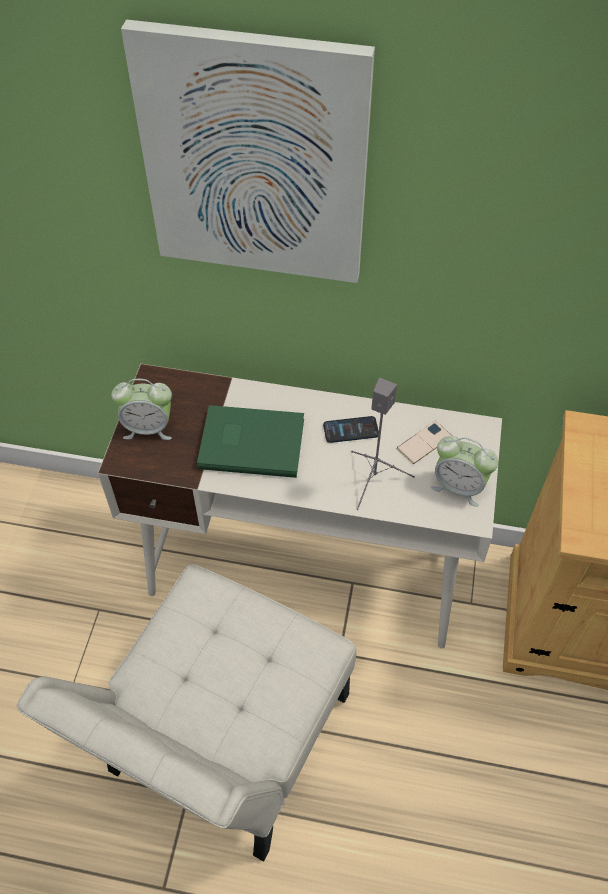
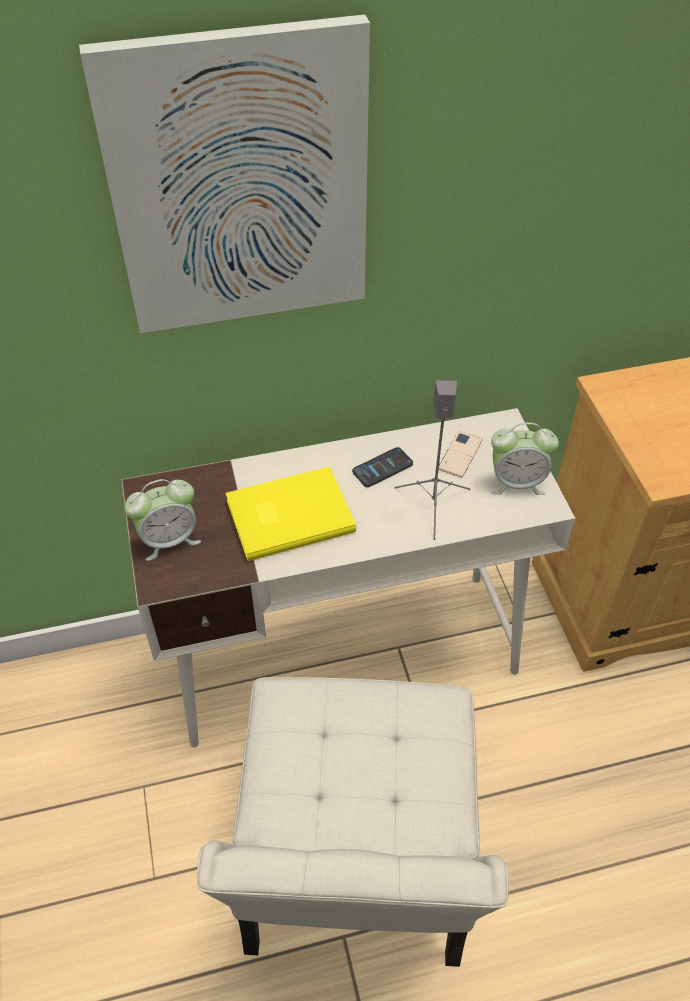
camera: 25 degrees left, 5 degrees down
(250, 441) = (287, 514): green book -> yellow book

